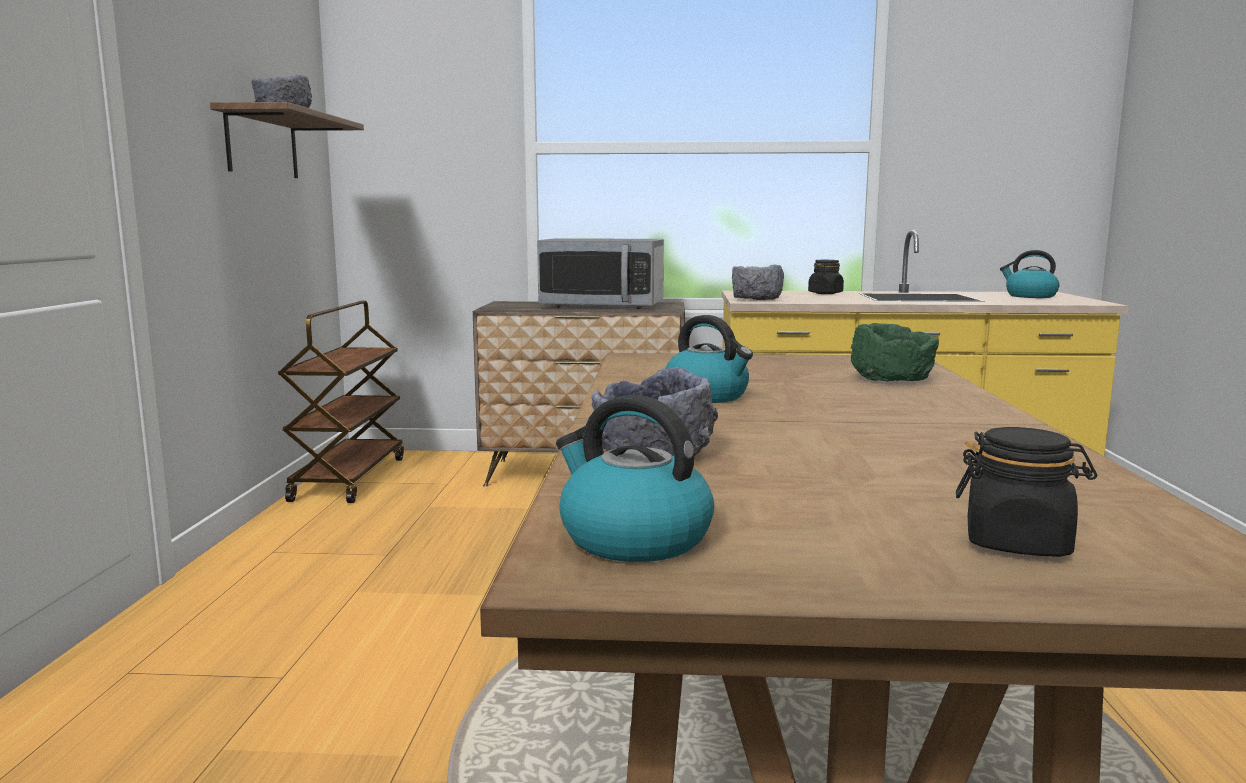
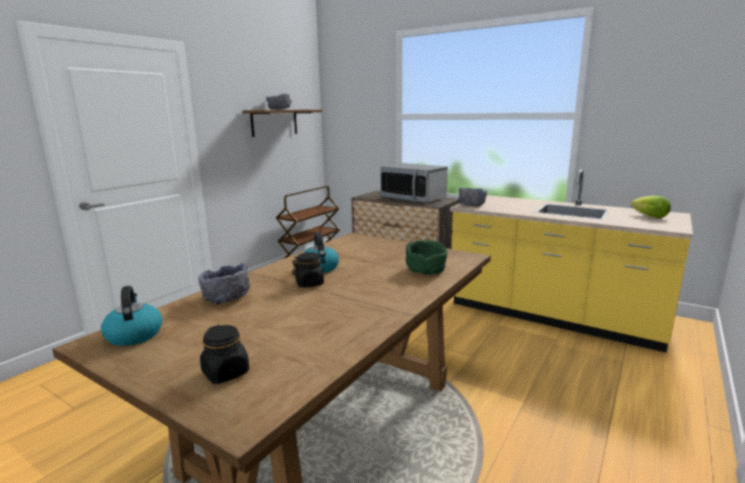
camera: 30 degrees right, 5 degrees up
(825, 293) = (526, 202): black jar -> black jar (310, 283)
(1030, 296) = (650, 216): kettle -> lettuce

